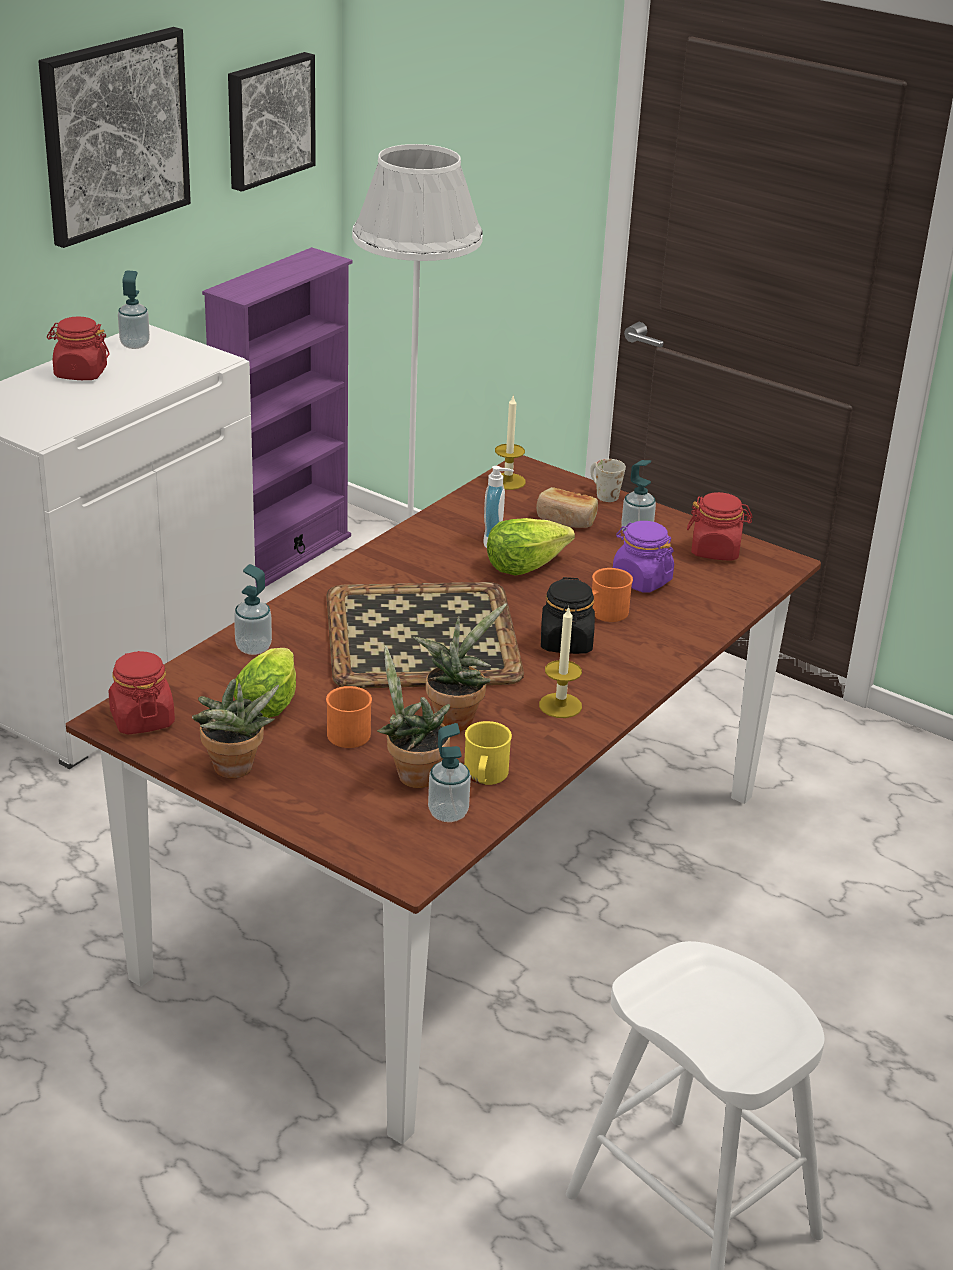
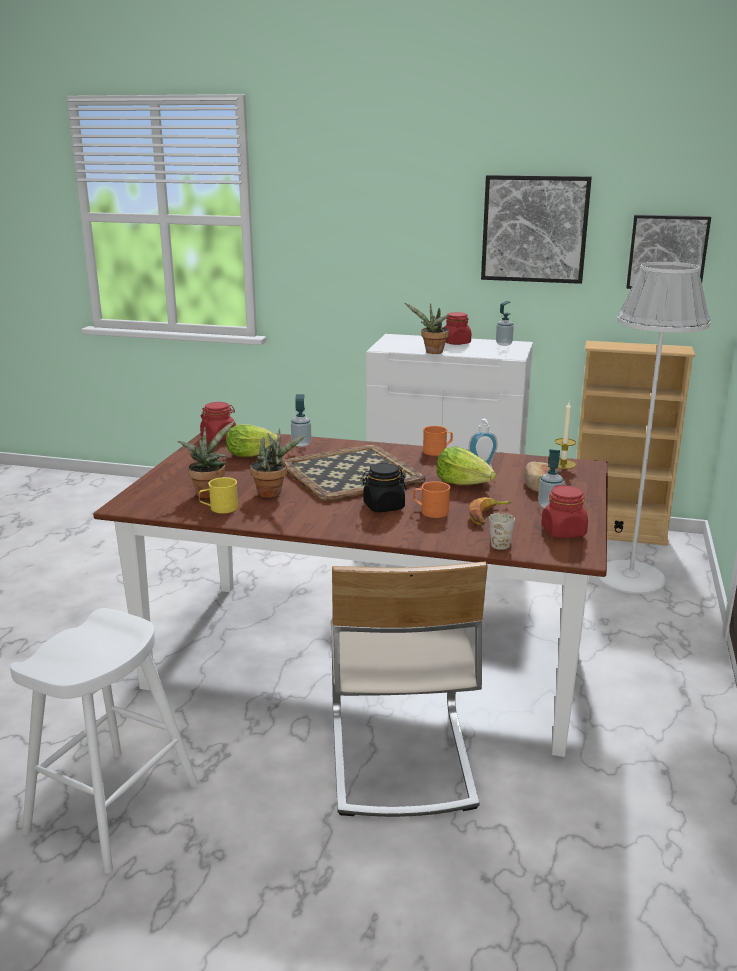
camera: 70 degrees right, 10 degrees down
(234, 771) = (187, 459): potted plant -> potted plant (432, 352)
(283, 556) = (617, 533): purple bookcase -> beige bookcase
(348, 731) = (240, 474): orange mug -> orange mug (438, 451)
(448, 813) = (178, 506): soap dispenser -> none
(560, 705) = (309, 515): candle -> none
(602, 494) = (589, 489): white mug -> white mug (502, 543)
(641, 580) = (488, 515): purple jar -> banana
(700, 921) = (398, 759): none -> beige chair

